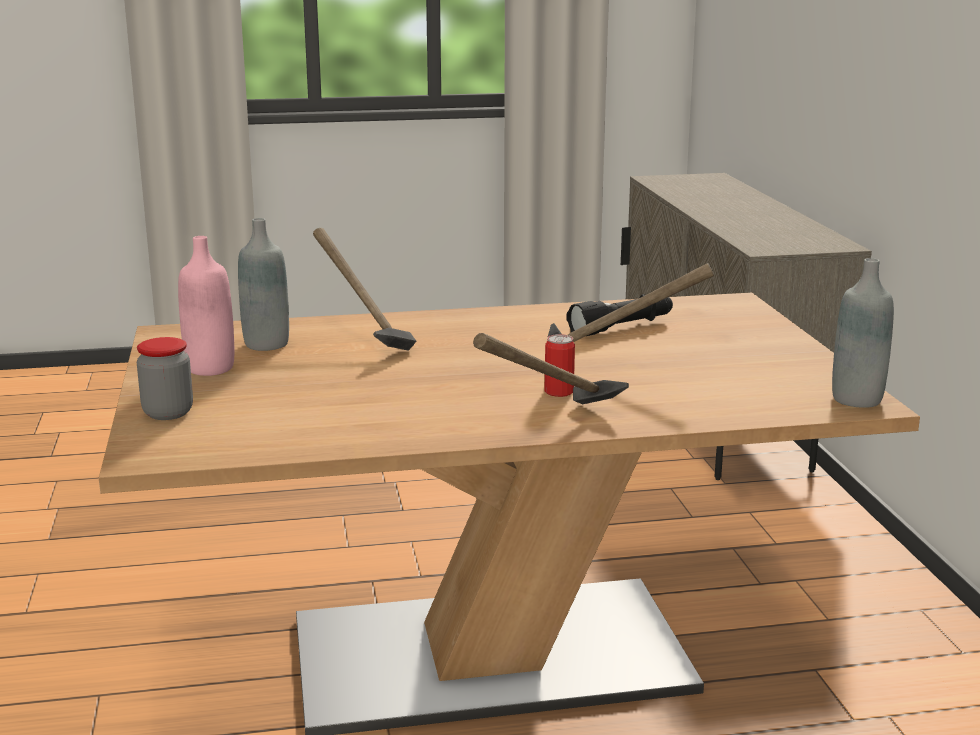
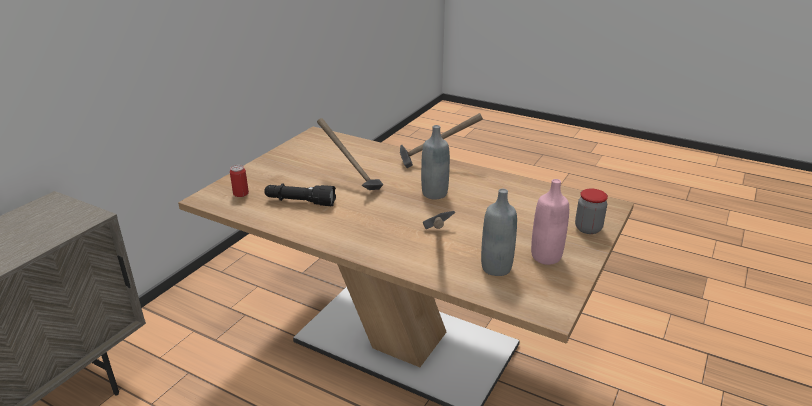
camera: 140 degrees left, 10 degrees up
(559, 392) = (404, 176): can -> can (241, 193)
(857, 399) = (314, 136): grey bottle -> grey bottle (434, 194)

